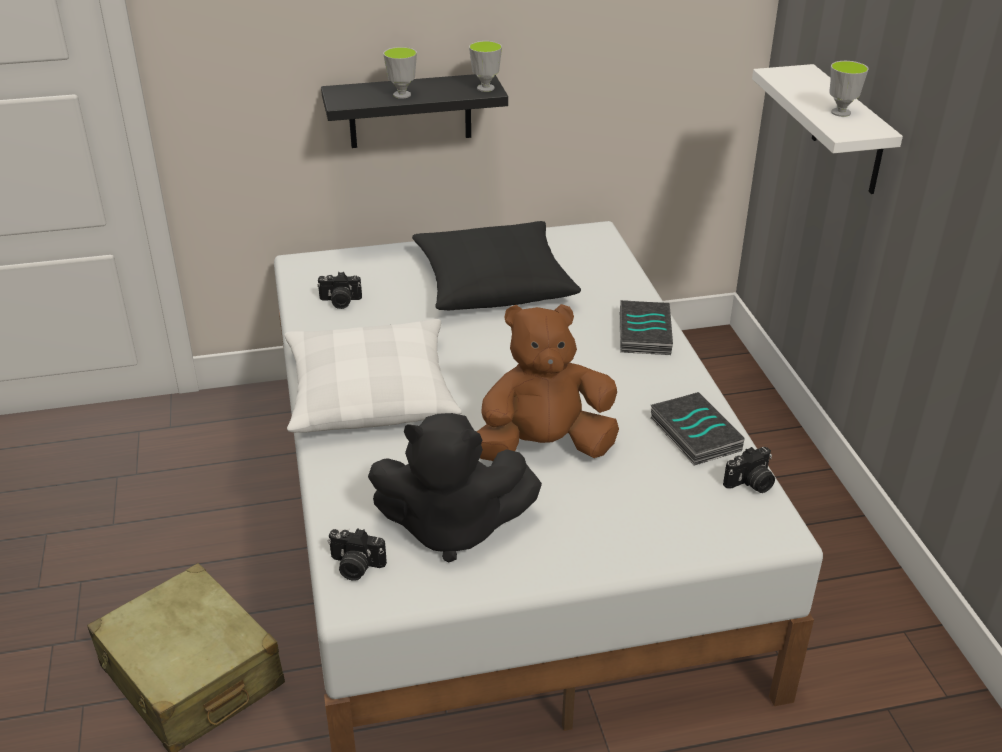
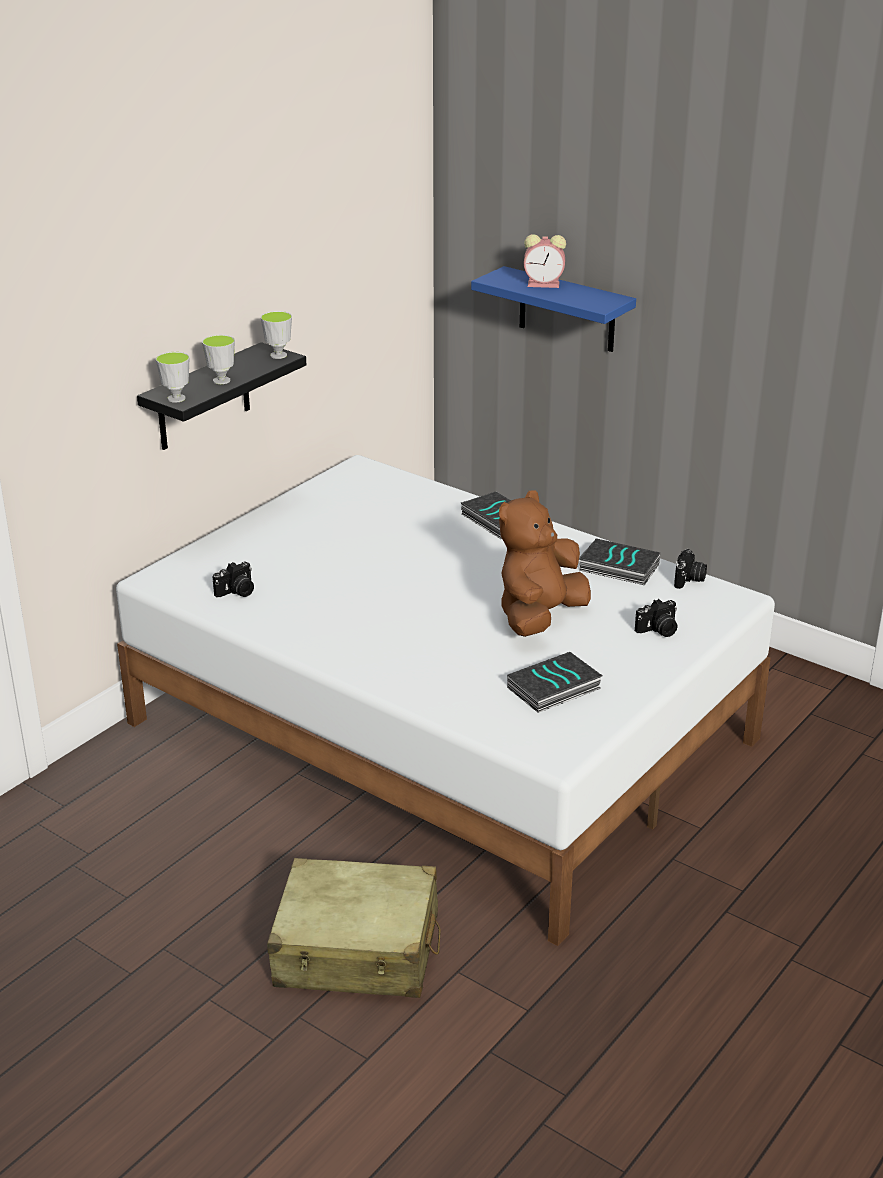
camera: 40 degrees left, 5 degrees down
(355, 567) = (528, 740): camera -> camera (658, 630)
(370, 392) = (366, 640): white pillow -> none
(451, 528) = (554, 689): black plush toy -> book
(493, 282) = (337, 530): black pillow -> none
(823, 93) = (545, 284): none -> alarm clock
(841, 112) = (577, 294): cup -> cup (176, 398)
(848, 131) = (567, 310): white shelf -> blue shelf

